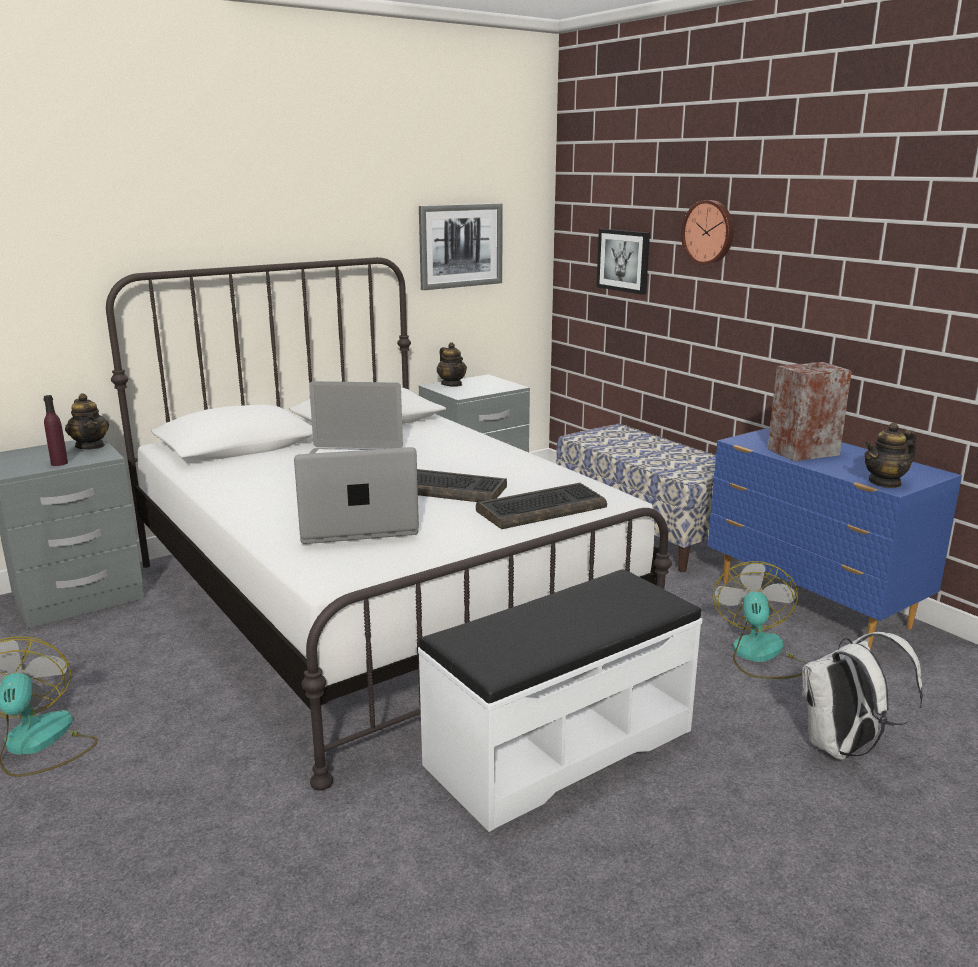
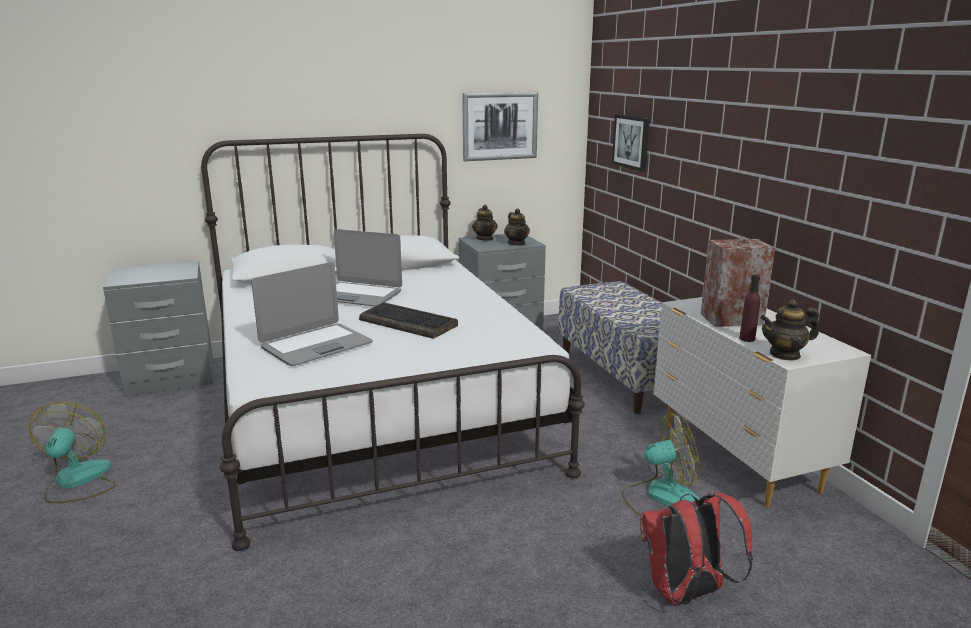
camera: 15 degrees right, 0 degrees up
(59, 463) = (152, 278): purple bottle -> purple bottle (747, 339)
(90, 446) = (183, 267): teapot -> teapot (516, 243)
(357, 525) = (316, 345): laptop -> laptop turned 135 degrees clockwise
(542, 508) = (469, 347): keyboard -> none
(559, 746) = (438, 548): white bench -> none
(709, 232) = (690, 118): wall clock -> none
(760, 656) = (660, 497): fan -> fan turned 60 degrees clockwise
(812, 605) = (738, 459): blue dresser -> white dresser
(843, 748) = (686, 594): white backpack -> red backpack

